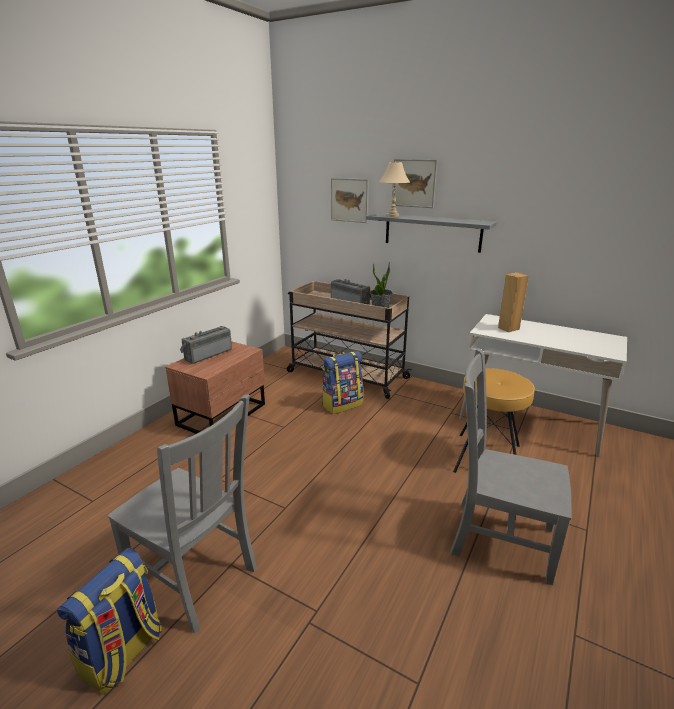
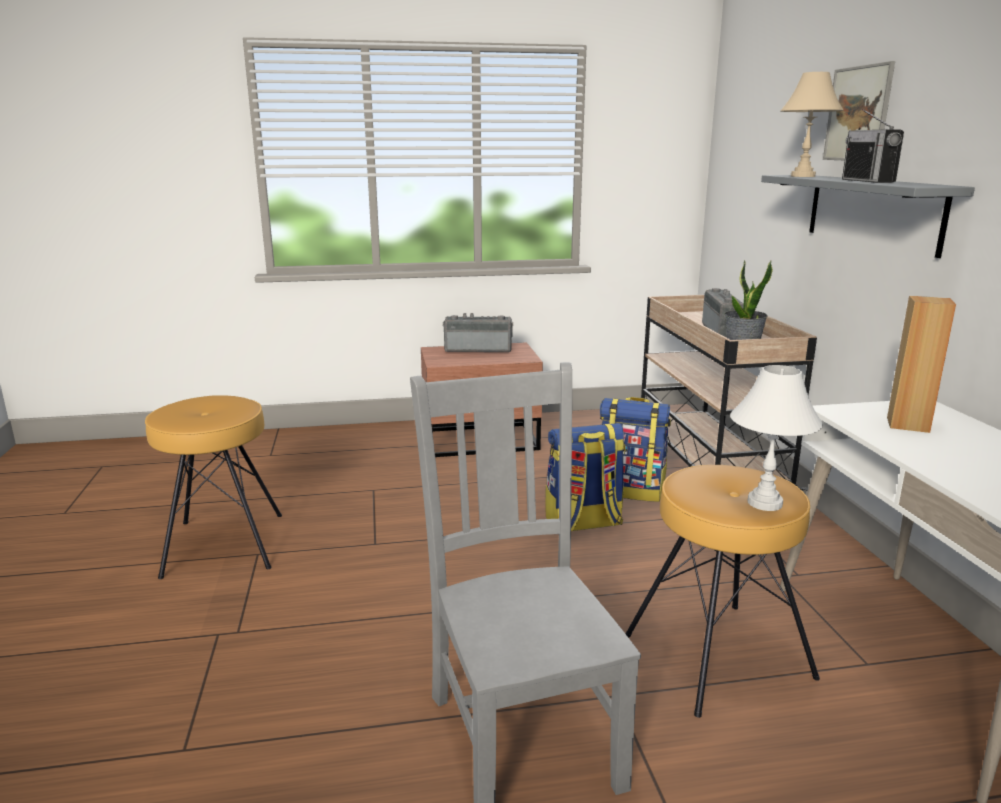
camera: 50 degrees right, 5 degrees down
(123, 654) = (111, 556): backpack -> backpack (583, 523)
(195, 577) = (223, 544): grey chair -> brown stool
(349, 200) = (778, 153): picture -> none
(444, 219) = (867, 181): none -> radio
(518, 381) = (765, 503): none -> white table lamp

